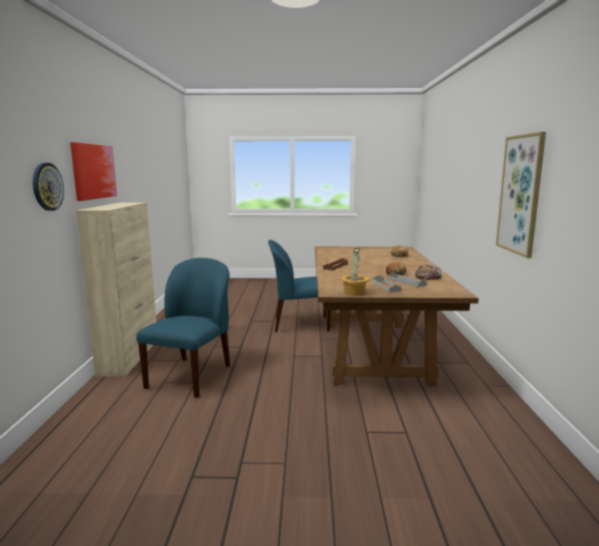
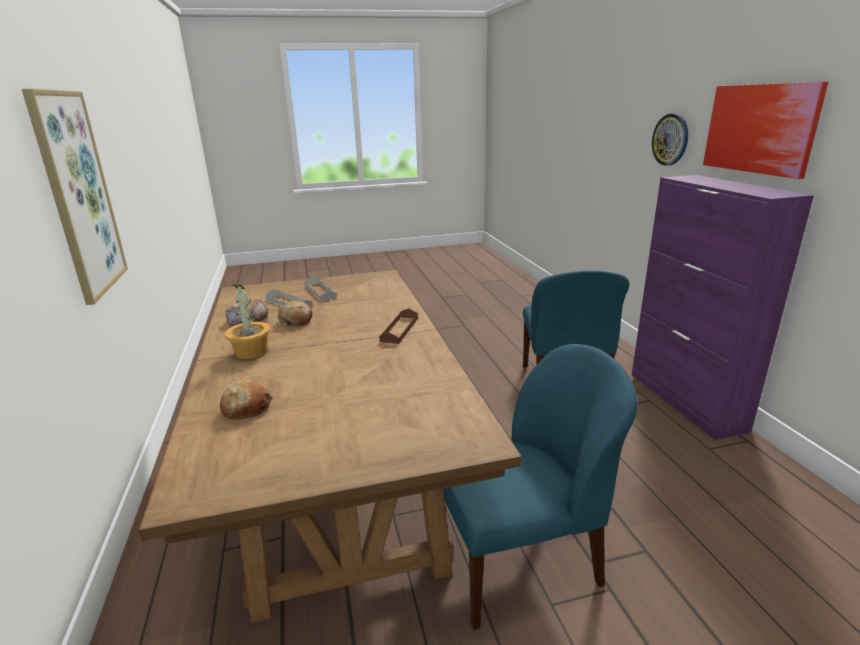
camera: 165 degrees right, 10 degrees up
(129, 356) = (685, 401): beige cabinet -> purple cabinet
(354, 293) = (359, 278): potted plant -> potted plant (251, 352)

